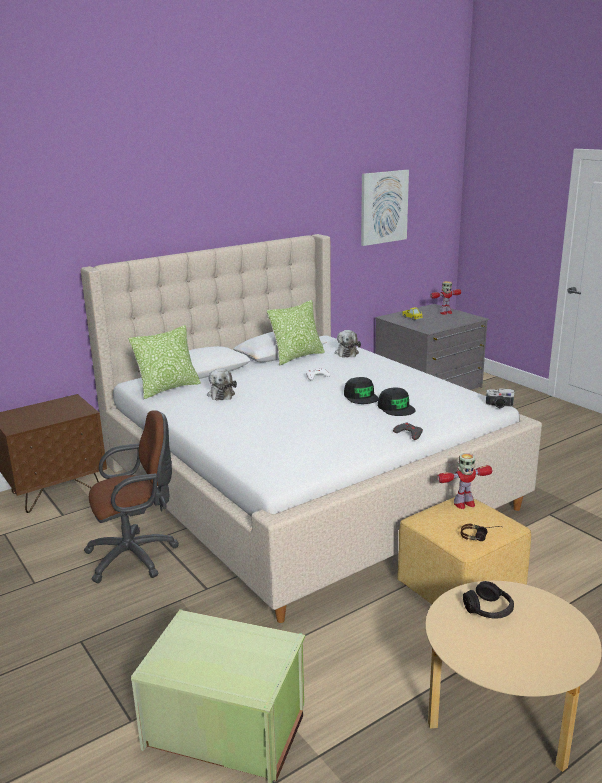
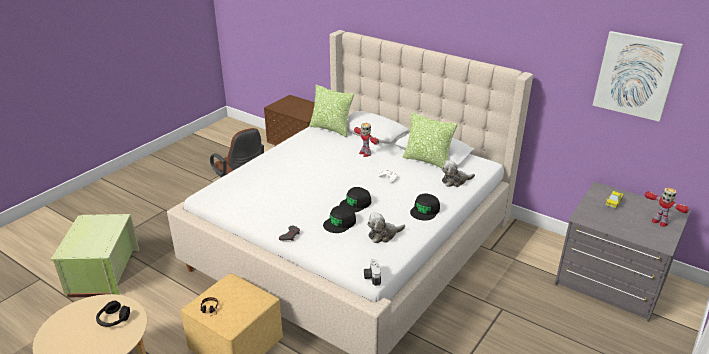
camera: 70 degrees right, 10 degrees up
(221, 394) = (331, 148): plush toy -> plush toy (383, 235)
(394, 371) = (425, 210): none -> black cap
(463, 504) = (256, 298): toy robot -> toy robot (365, 153)

